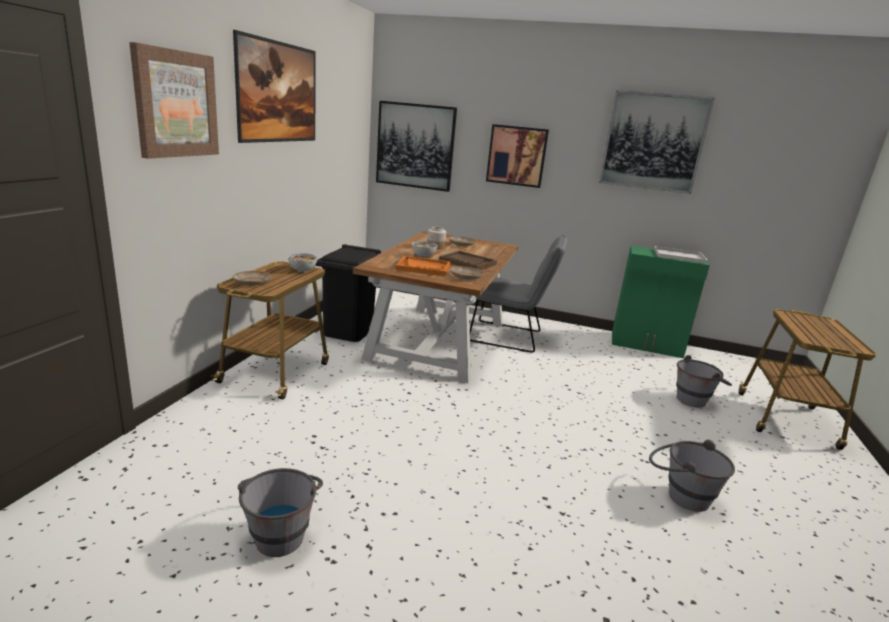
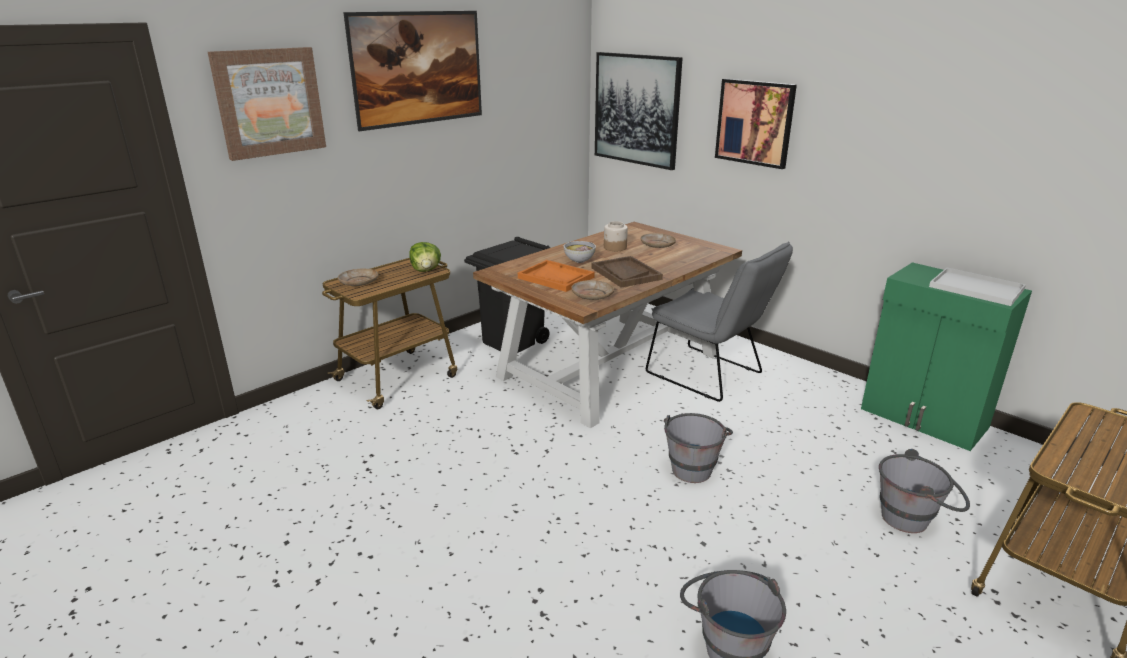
camera: 30 degrees right, 5 degrees up
(281, 531) = (262, 542): grey bucket -> grey bucket (693, 466)
(302, 270) = (426, 270): bowl -> lettuce
(653, 142) = (951, 101): picture -> none

